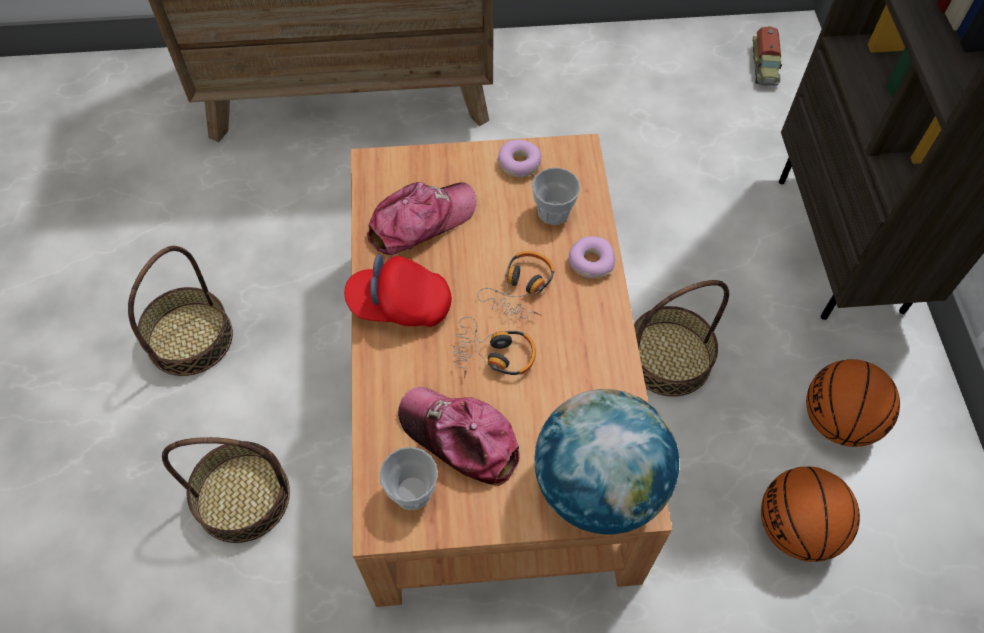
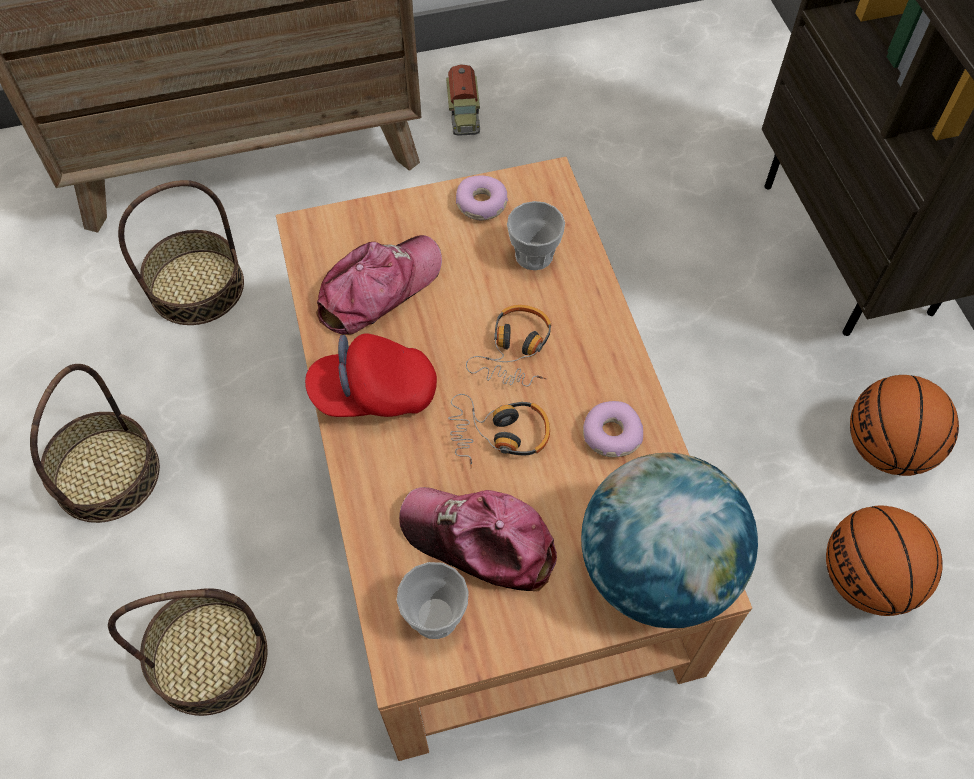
camera: 10 degrees left, 0 degrees up
(590, 262) = (589, 307): donut -> donut (611, 434)
(668, 357) = (682, 407): basket -> basket (197, 286)
(764, 66) = (722, 59): toy truck -> toy truck (464, 112)

